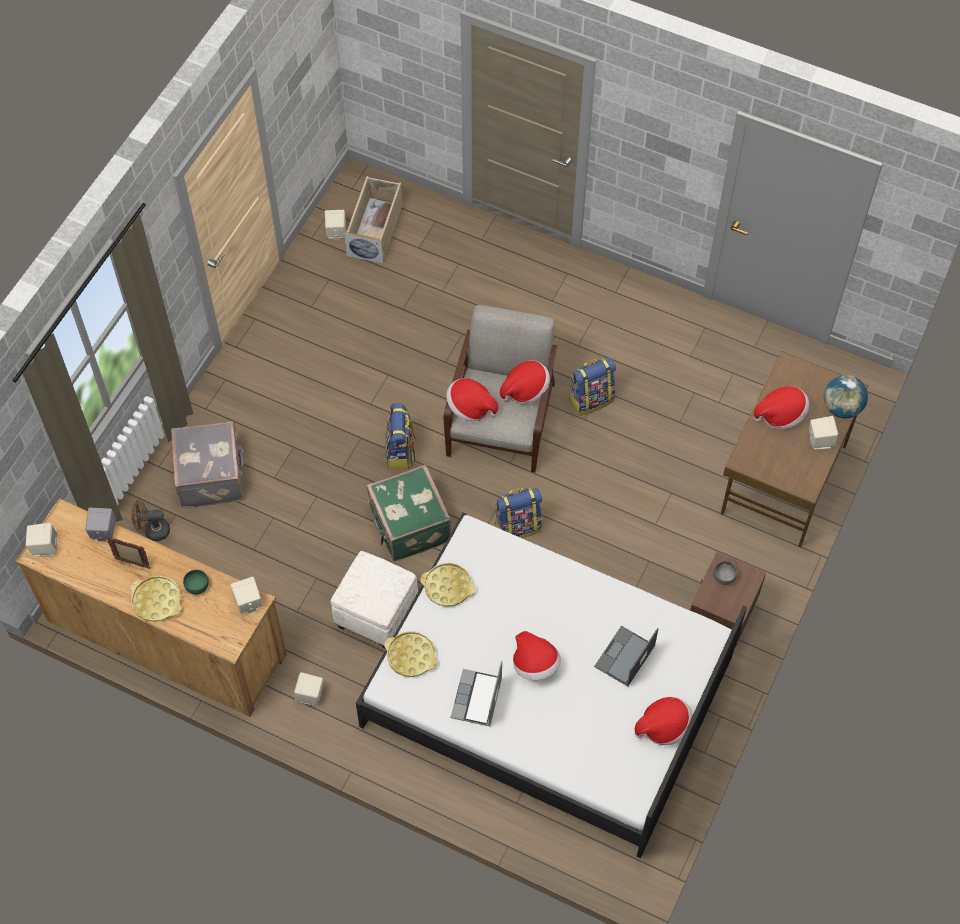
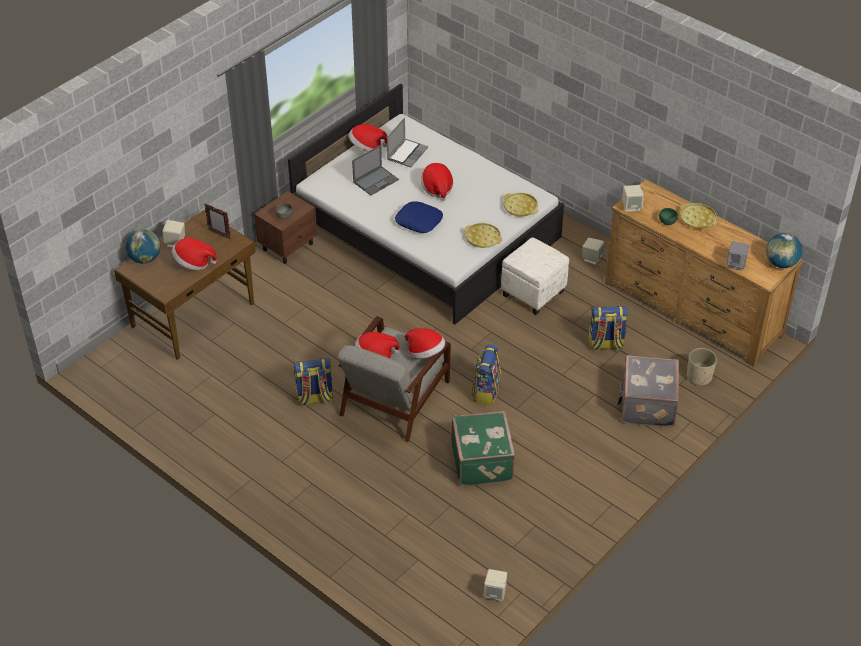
camera: 165 degrees left, 15 degrees down
(45, 547) = (781, 263): beige speaker -> globe
(133, 564) = (714, 242): picture frame -> picture frame (219, 234)
(153, 531) = (699, 377): brown fan -> beige planter
(375, 229) = (455, 587): beige storage box -> none
(408, 526) = (494, 341): green suitcase -> green suitcase (483, 461)
(477, 699) = (482, 179): laptop -> laptop (407, 153)
(518, 526) = (410, 325): backpack -> backpack (605, 344)
(541, 598) = (419, 221): none -> blue pillow

